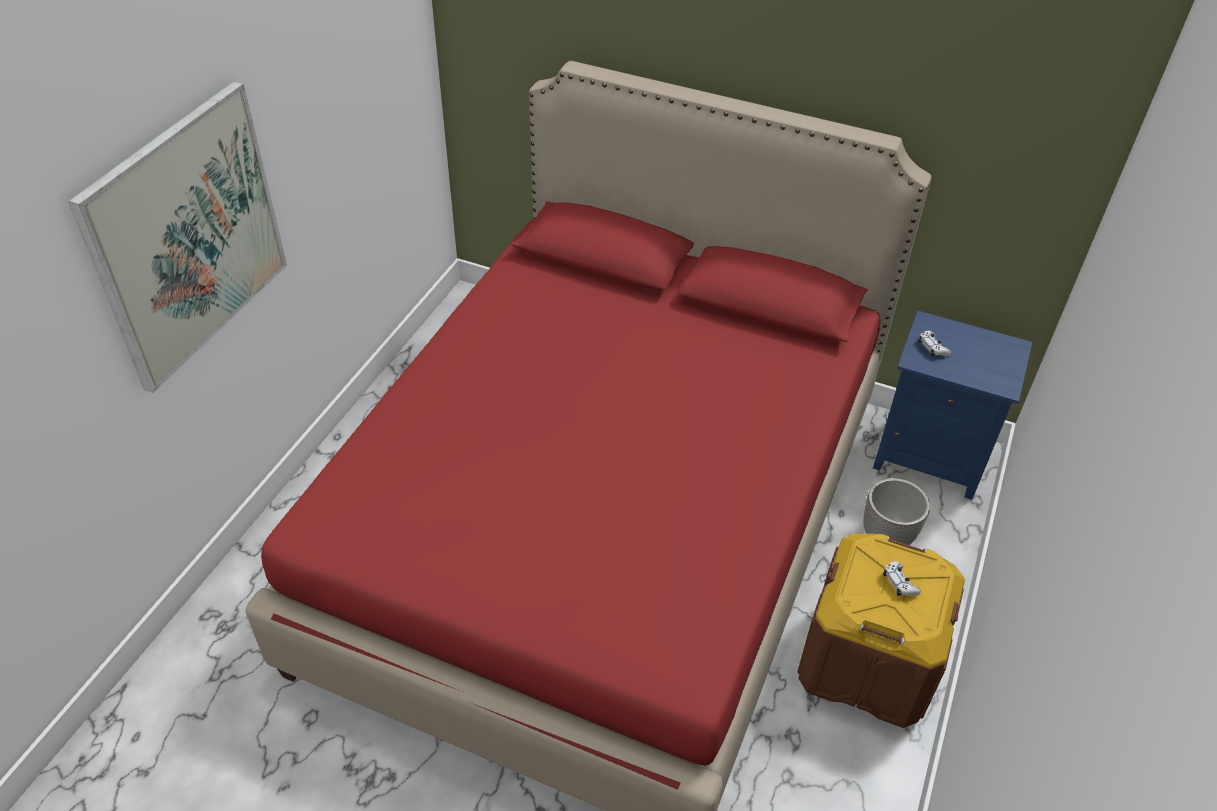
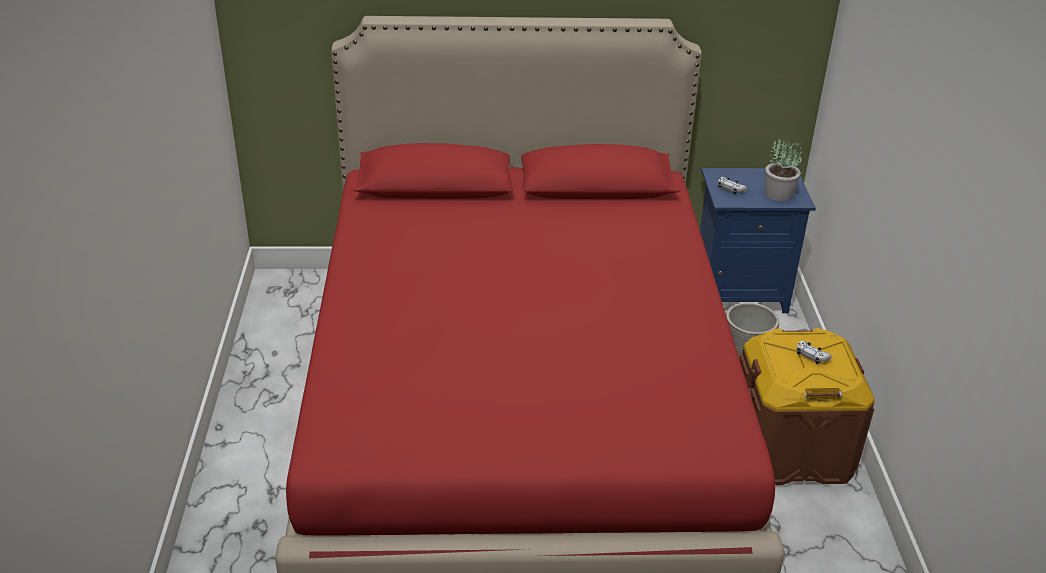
camera: 25 degrees left, 10 degrees down
(188, 236) = (123, 205): picture -> none
(986, 370) = (779, 194): none -> potted plant

